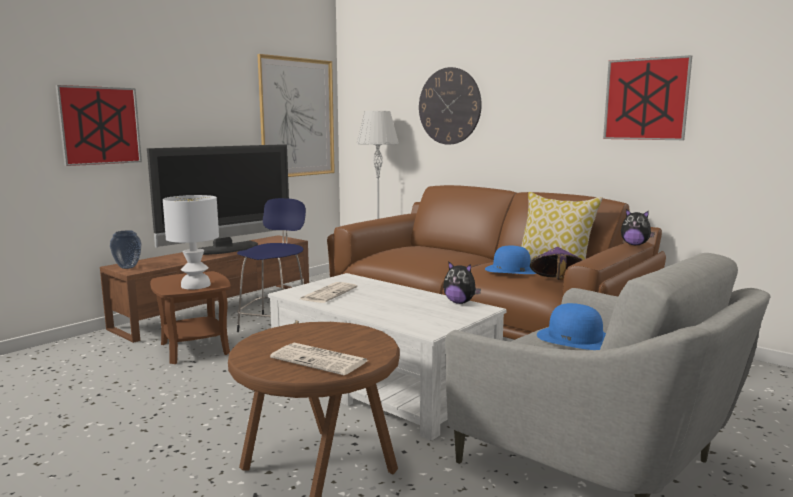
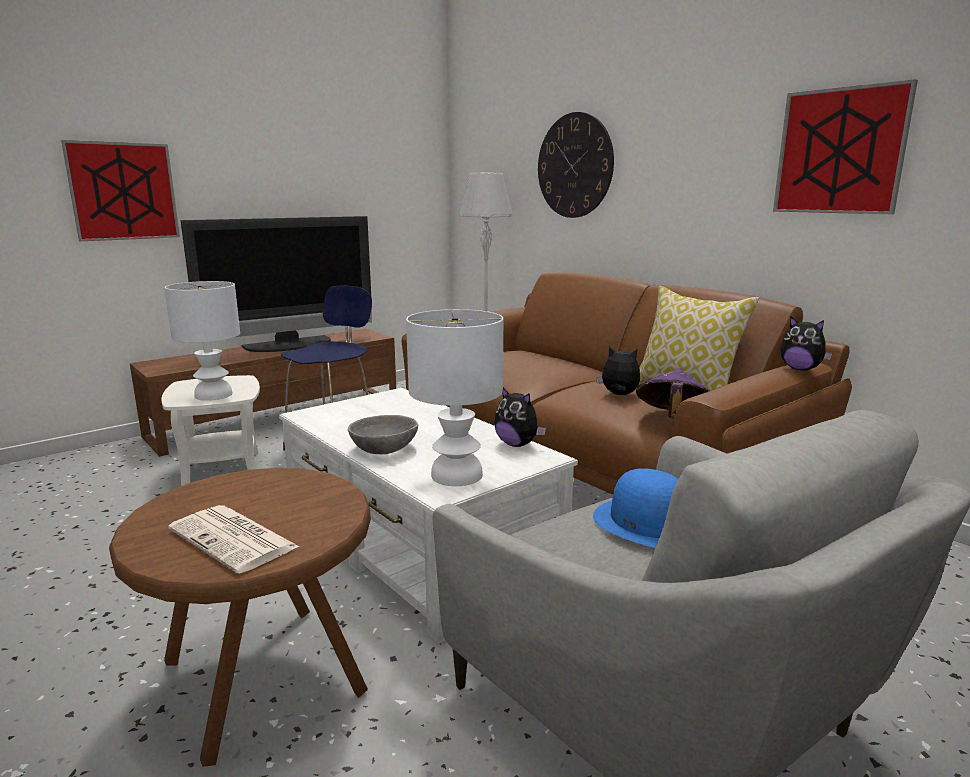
camera: 10 degrees right, 5 degrees up
(128, 267) = (159, 365): vase -> none
(194, 348) = (221, 470): brown side table -> white side table
(297, 118) = (392, 182): picture -> none
(328, 293) = (354, 418): newspaper -> none
(368, 310) = (384, 449): none -> grey bowl
(432, 322) = (457, 475): none -> white table lamp
(511, 270) = (619, 395): blue hat -> plush toy

